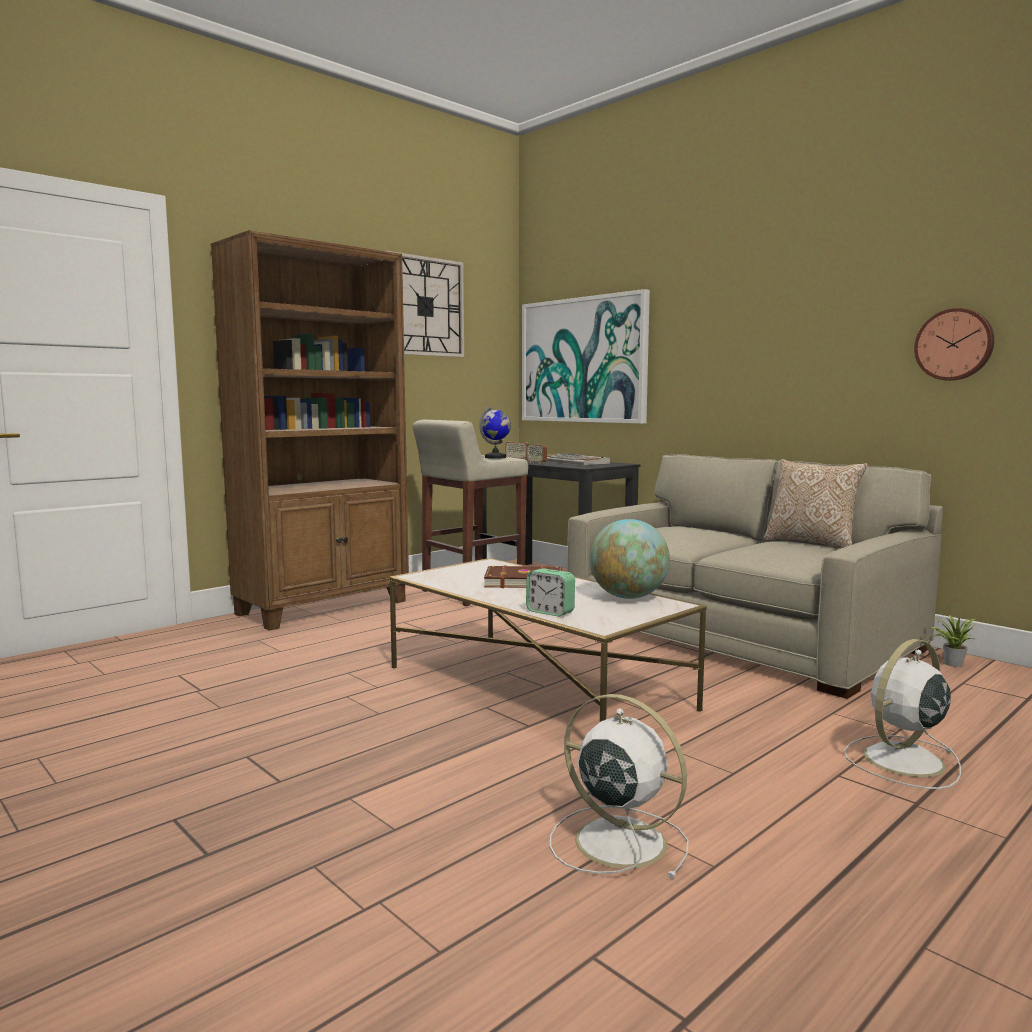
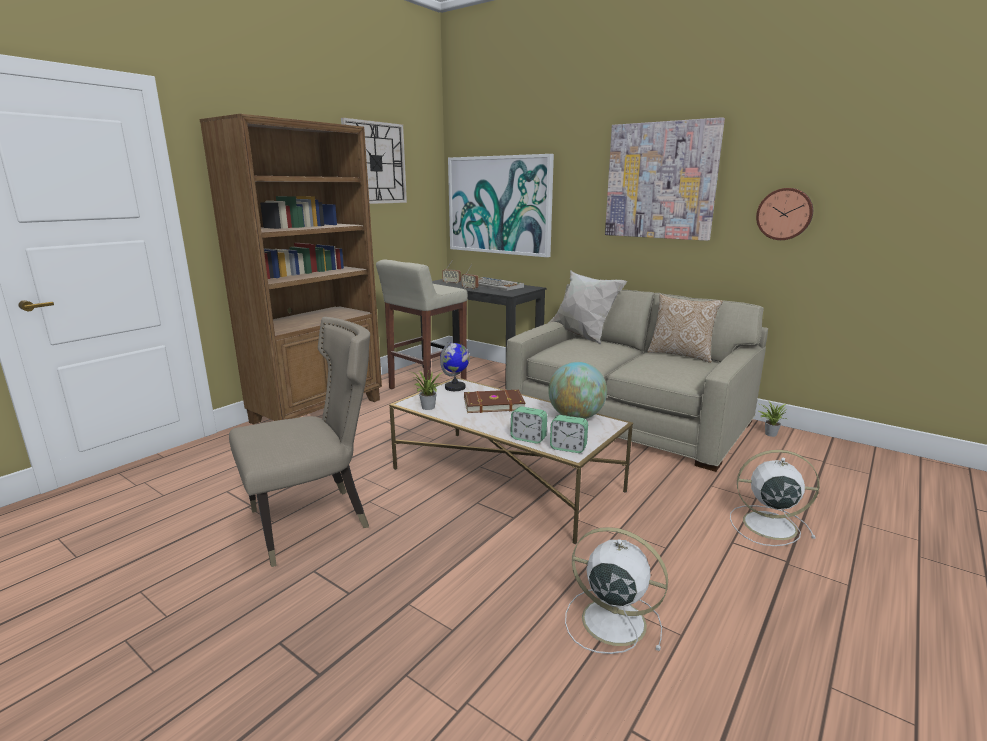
camera: 10 degrees left, 10 degrees up
(270, 710) = (315, 521): none -> beige chair
(435, 581) = (427, 408): none -> potted plant
(495, 457) = (442, 288): globe -> globe (455, 387)
(598, 622) = (568, 448): none -> alarm clock
(680, 523) = (582, 336): none -> white pillow
(785, 313) = (661, 181): none -> picture
(901, 761) = (766, 525): white fan -> white fan turned 60 degrees clockwise

